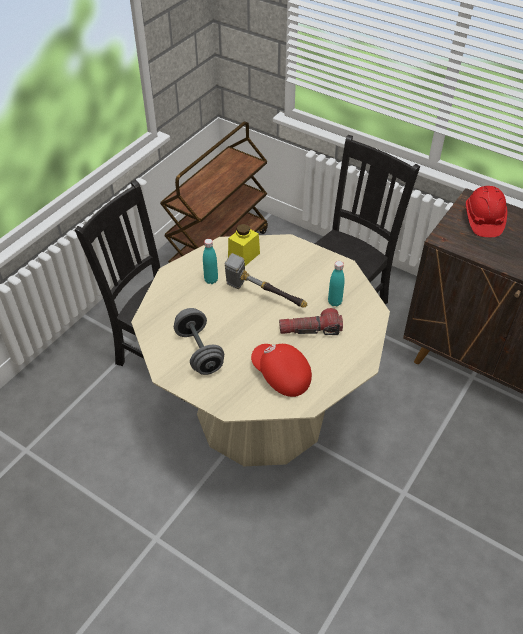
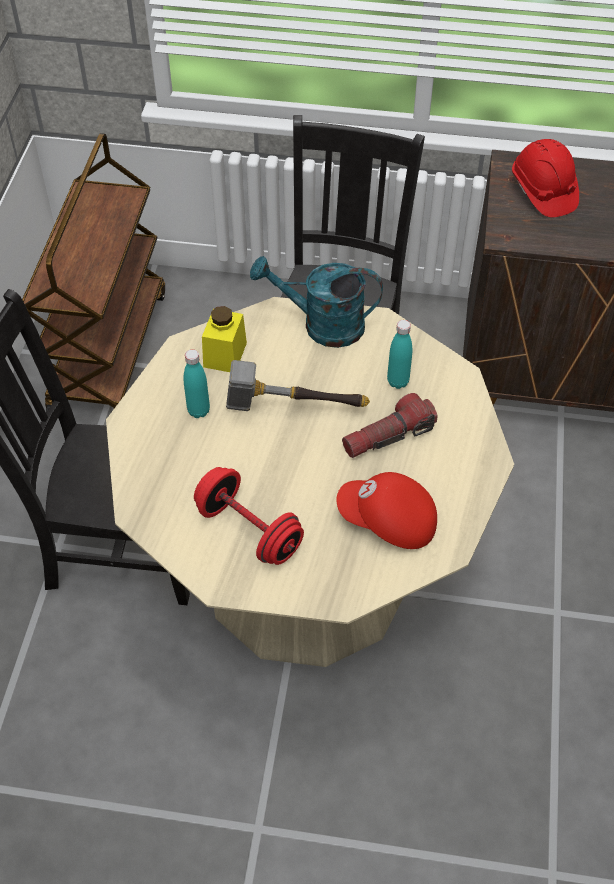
camera: 25 degrees left, 5 degrees up
(199, 351) = (249, 530): grey dumbbell -> red dumbbell
(309, 258) = (322, 325): none -> turquoise watering can

